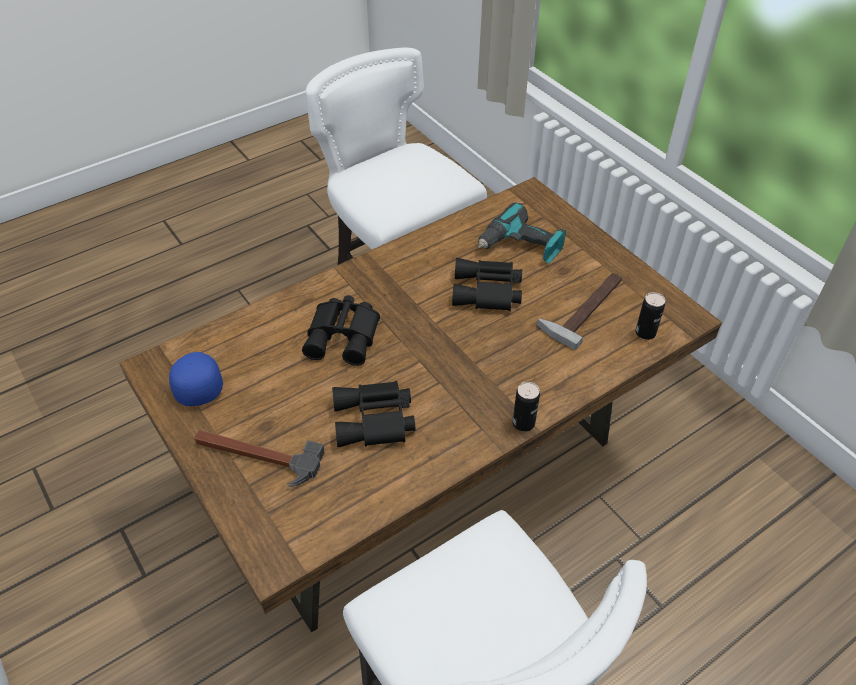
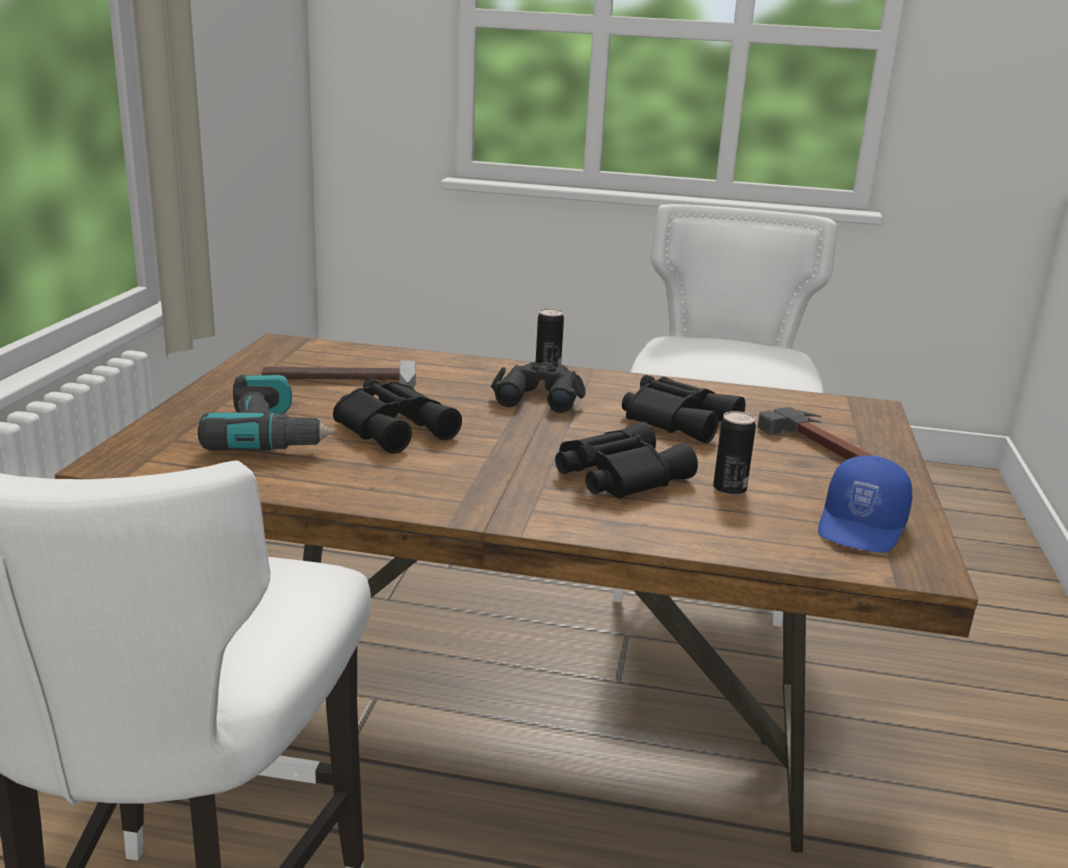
camera: 135 degrees left, 25 degrees down
(478, 382) = (539, 396): none -> black binoculars
(645, 333) = (336, 353): can -> can (729, 488)

